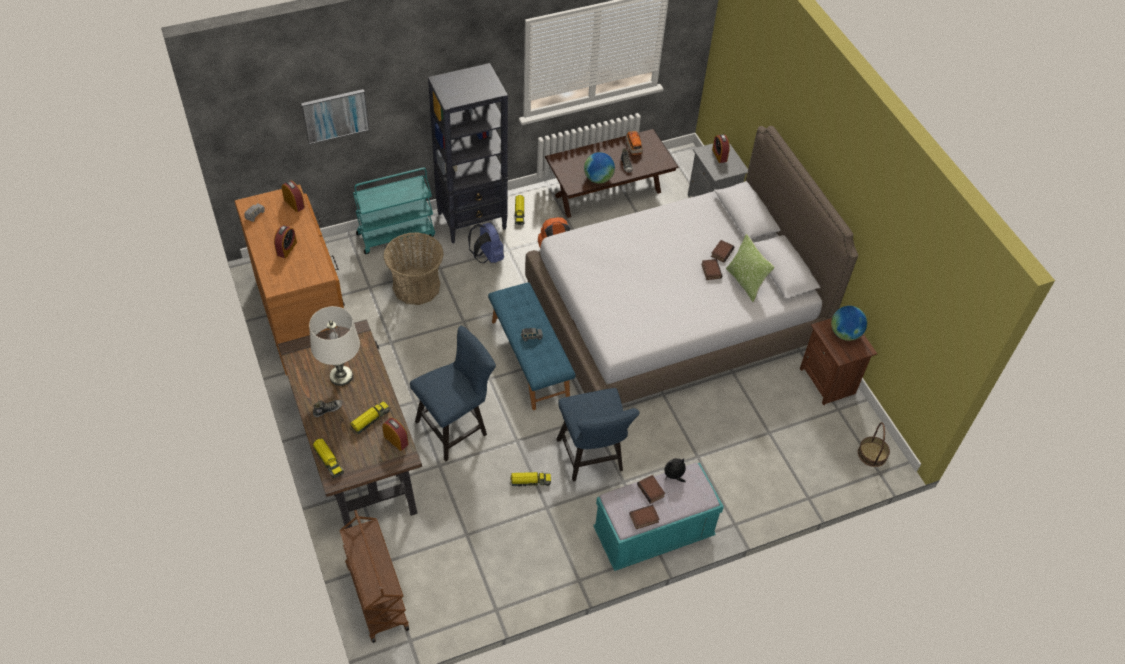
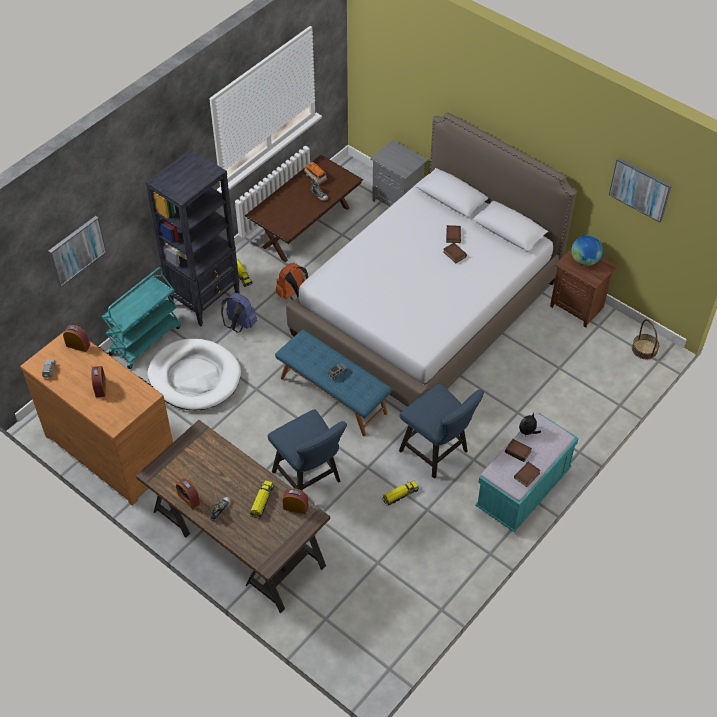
camera: 25 degrees left, 0 degrees up
(328, 460) = (250, 551): toy truck -> none
(341, 376) = (211, 477): white table lamp -> none
(376, 595) = (338, 647): brown cart -> none
(416, 286) = (195, 377): basket -> white dog bed
(456, 426) = (310, 479): blue chair -> blue chair turned 120 degrees clockwise
(598, 179) = (304, 216): globe -> none
(719, 155) = (395, 155): alarm clock -> alarm clock (189, 499)
(745, 283) = (487, 252): pillow -> none
(916, 276) = (640, 189): none -> picture

